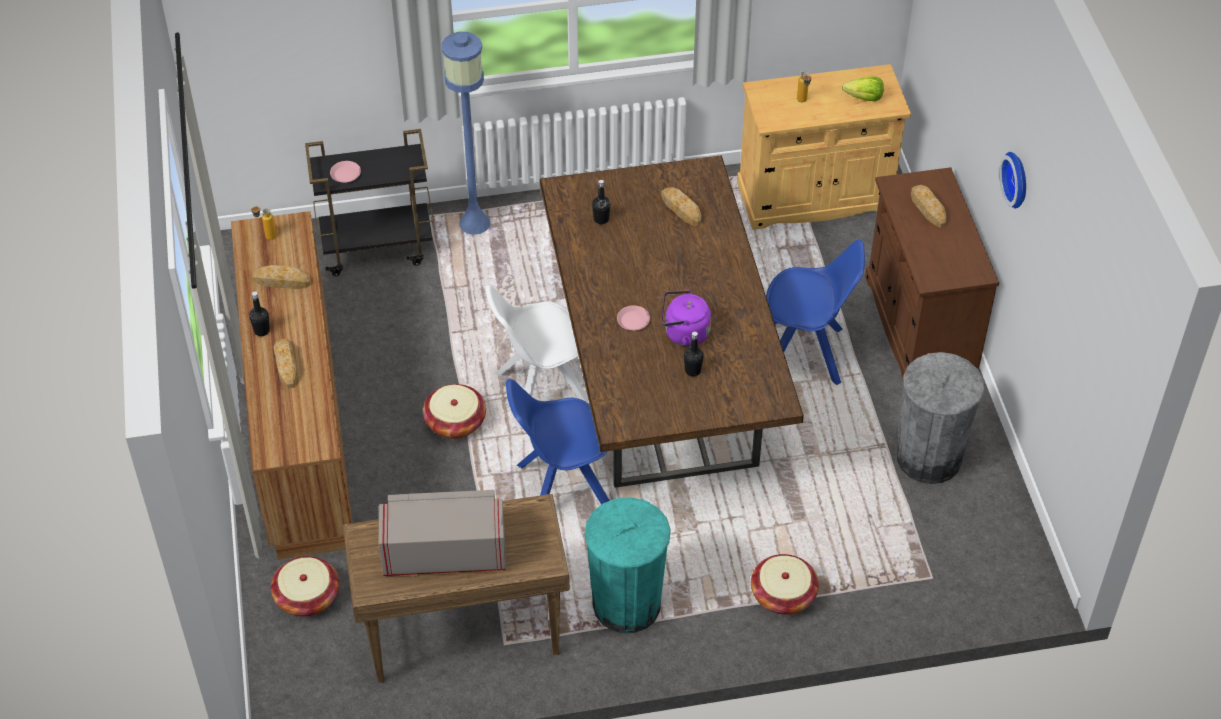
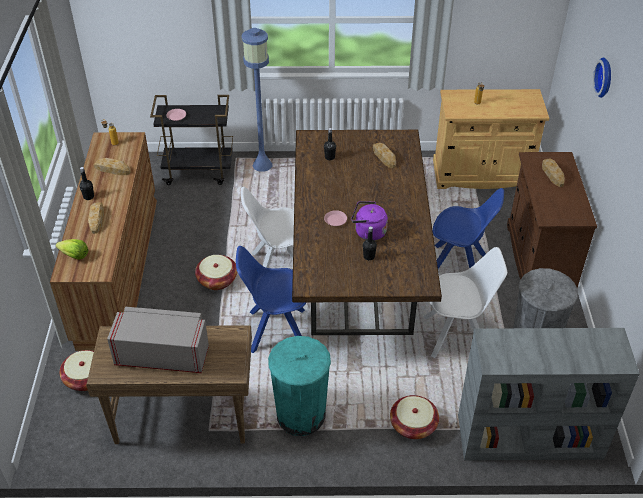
camera: 10 degrees right, 5 degrees down
(821, 458) = (457, 335): none -> white chair
(864, 98) = (519, 106): lettuce -> lettuce (74, 255)
(941, 589) = (529, 438): none -> grey bookcase
(1018, 179) = (619, 147): wall clock -> wall clock (605, 77)

